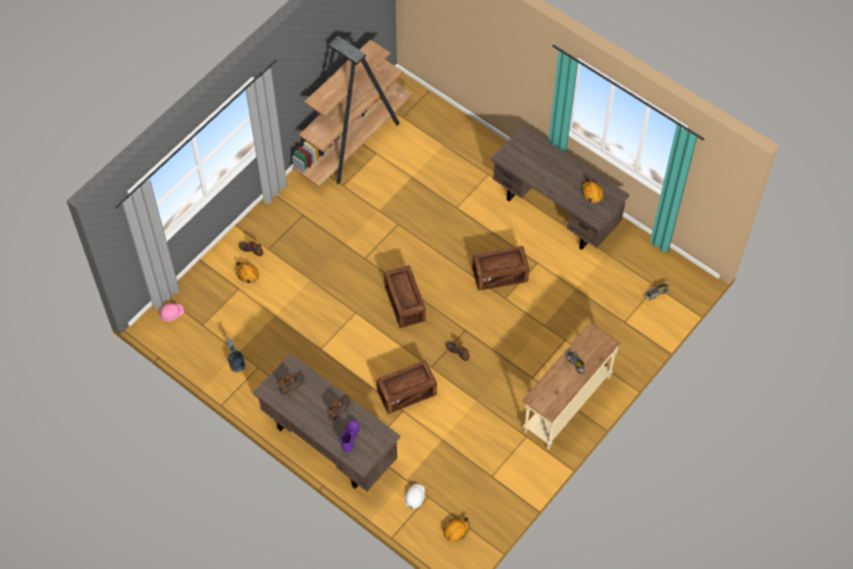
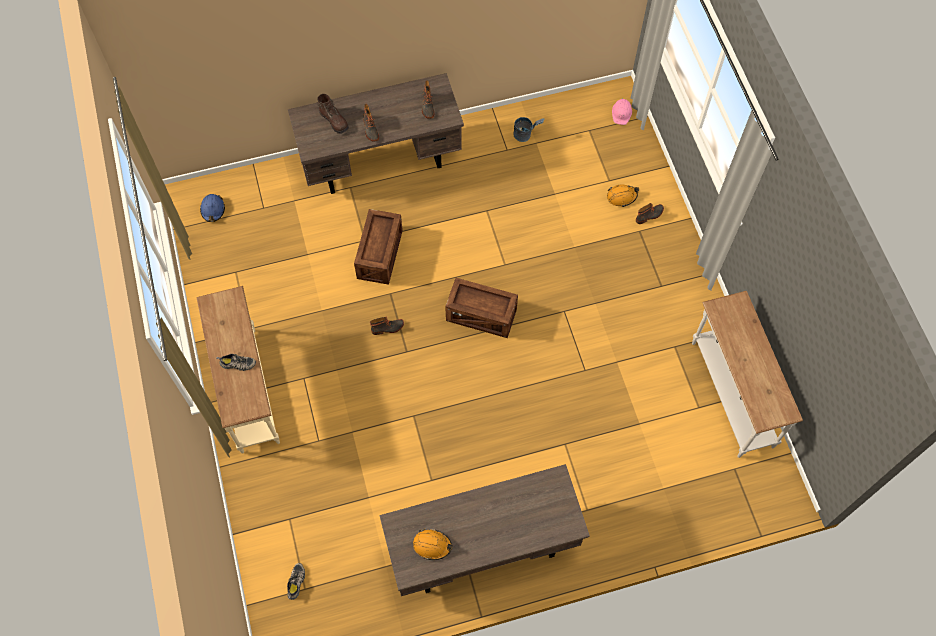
camera: 125 degrees right, 5 degrees up
(350, 437) = (334, 121): purple boot -> brown boot
(354, 141) = (730, 394): brown bookcase -> white console table
(414, 497) = (272, 197): white hard hat -> none
(456, 530) = (213, 210): orange hard hat -> blue hard hat
(500, 275) = (445, 430): crate -> none

